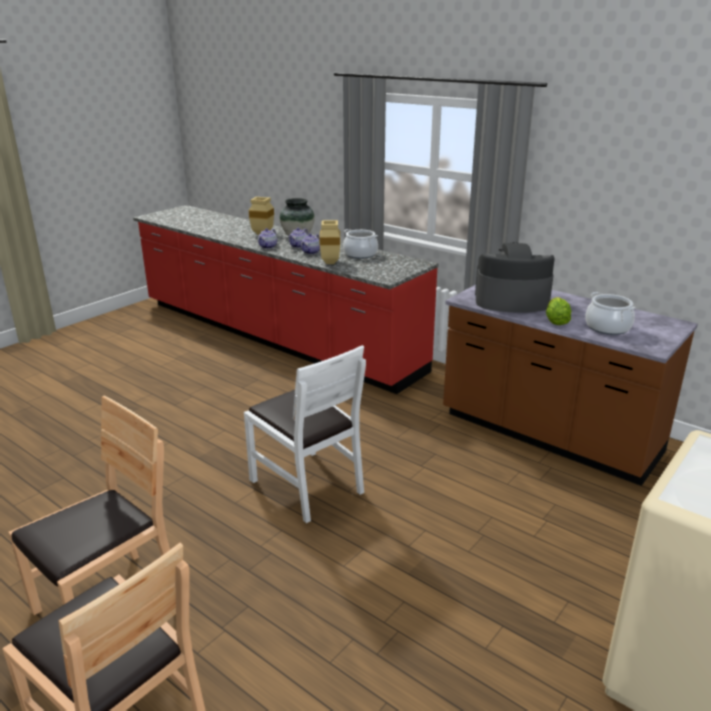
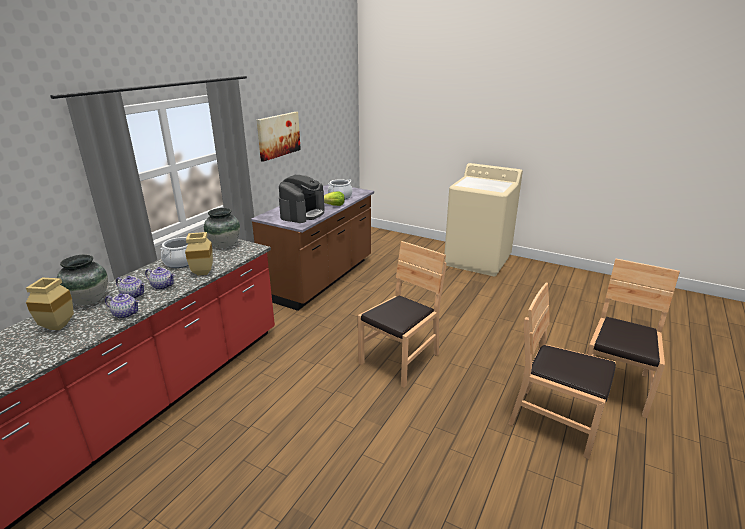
camera: 100 degrees left, 0 degrees up
(307, 485) = (400, 359): white chair -> brown chair
(399, 267) = (225, 245): none -> vase
(511, 301) = (303, 214): coffee machine -> coffee machine turned 150 degrees counterclockwise
(618, 192) = (278, 135): none -> picture

